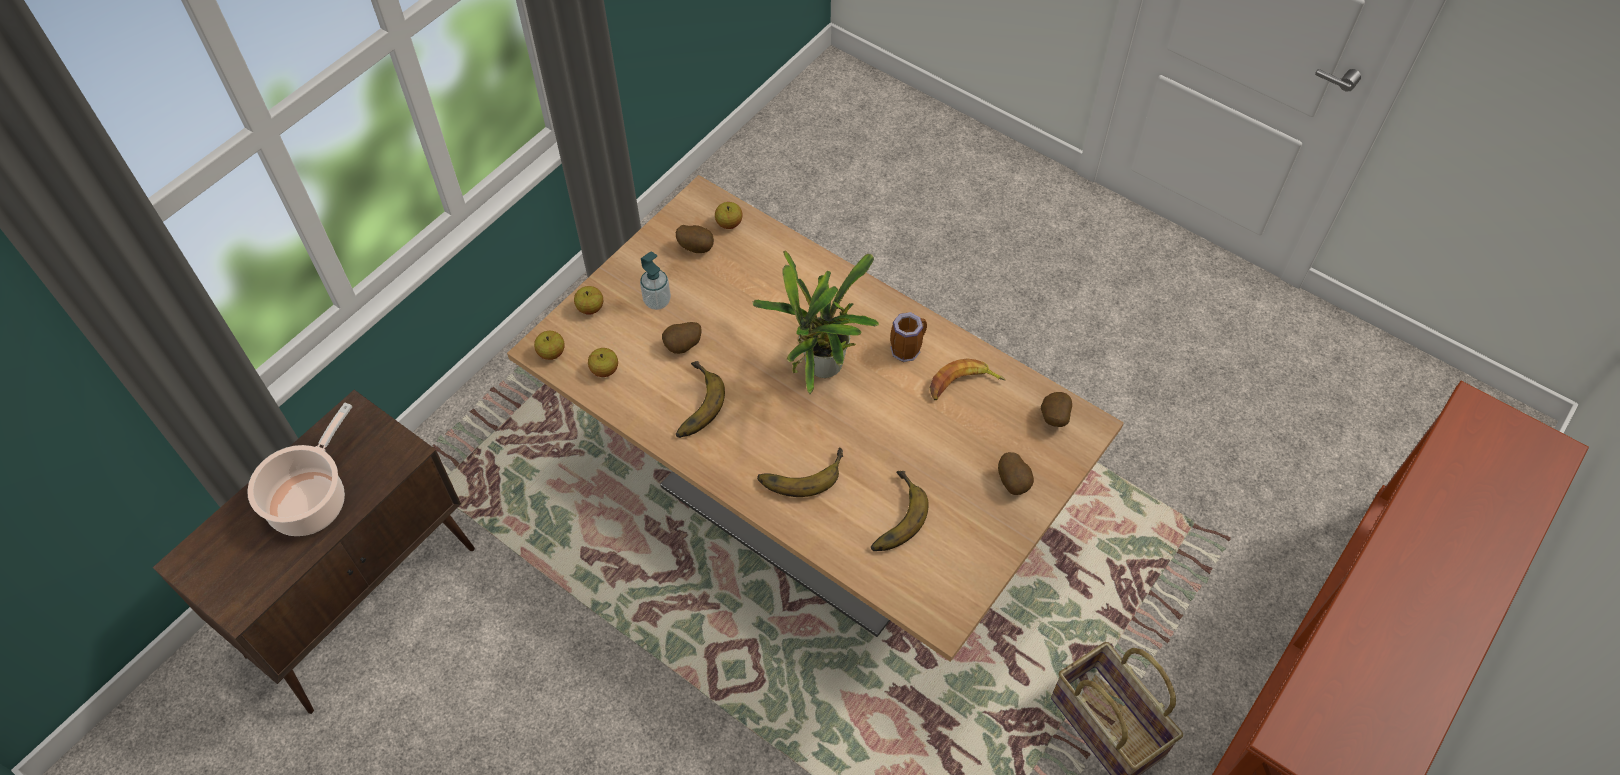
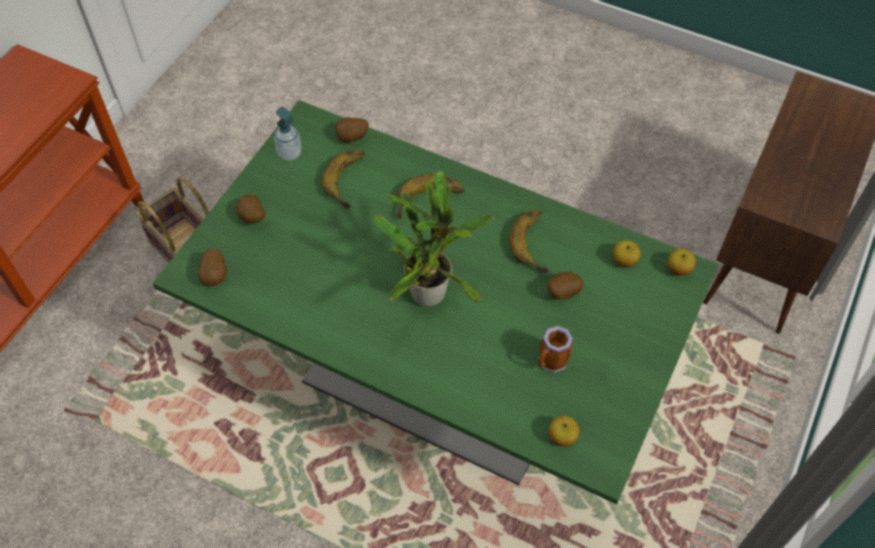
camera: 170 degrees right, 0 degrees up
(311, 500) = (809, 157): cooking pot -> none
(590, 308) = (664, 317): apple -> none
(657, 301) = (604, 334): soap dispenser -> soap dispenser (289, 153)
(696, 247) = (587, 401): potato -> potato (352, 139)
(809, 508) = (437, 380): brown dining table -> green dining table
(907, 348) = (353, 322): mug -> mug (552, 363)
(962, 384) = (298, 295): banana -> none

